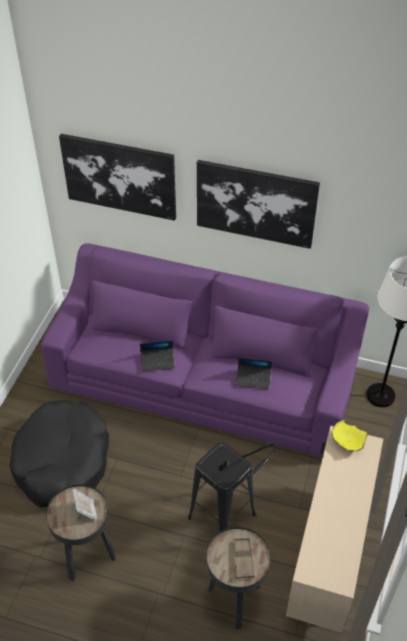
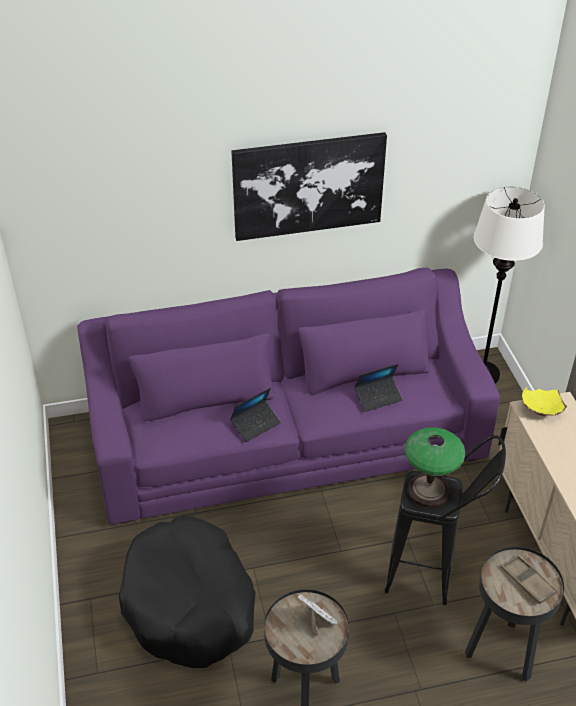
camera: 30 degrees left, 5 degrees down
(119, 176) = (124, 208): picture -> none
(223, 462) = (429, 491): none -> table lamp

